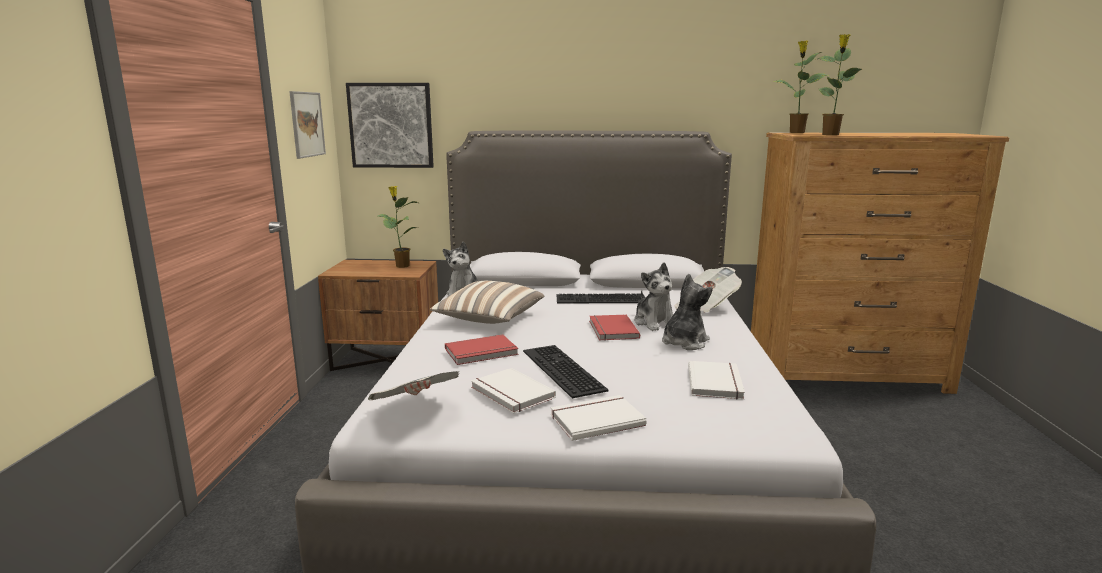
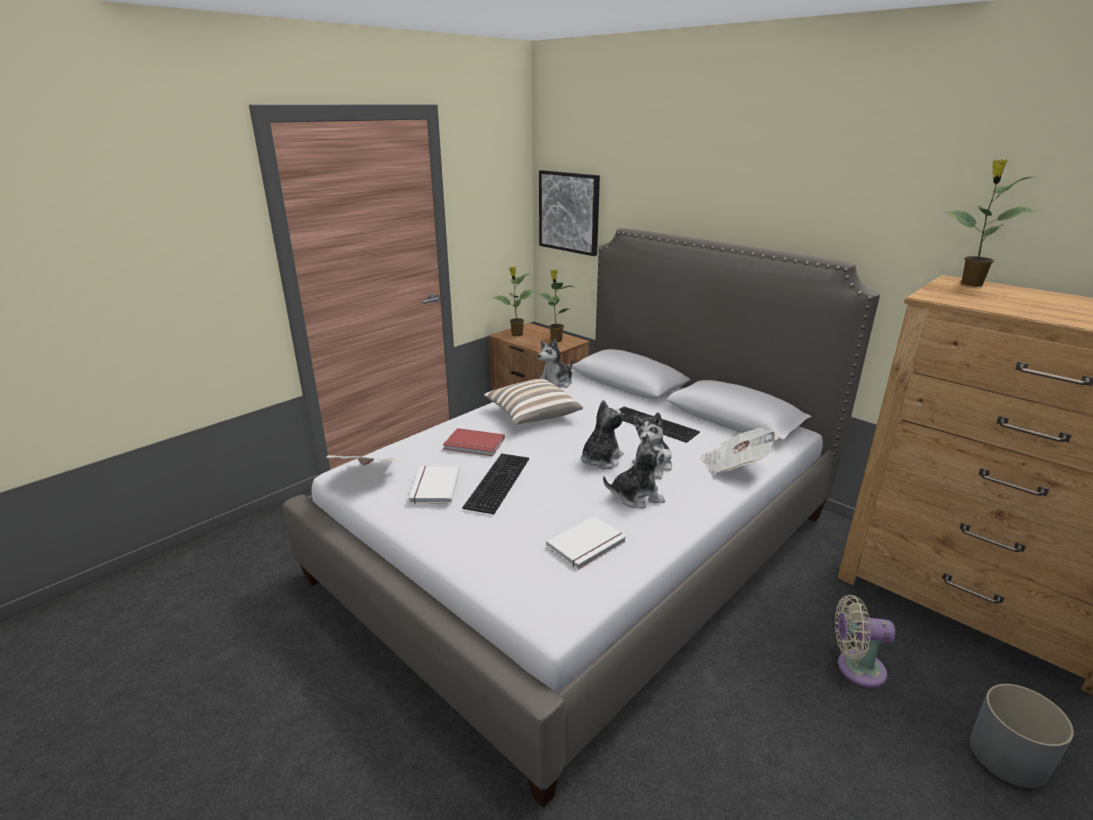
camera: 40 degrees right, 10 degrees up
(307, 124) = (489, 211): picture -> none
(595, 419) = (449, 532): white book -> none
(611, 330) = (600, 460): red book -> plush toy
(831, 135) = (976, 302): potted plant -> potted plant (516, 334)
(853, 434) = (855, 668): none -> beige fan
(970, 440) = (1008, 756): none -> grey planter

